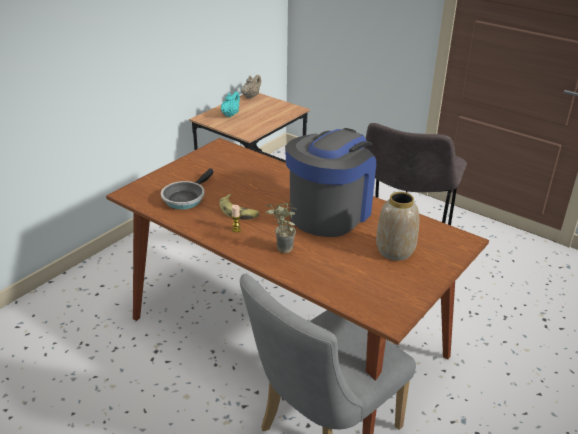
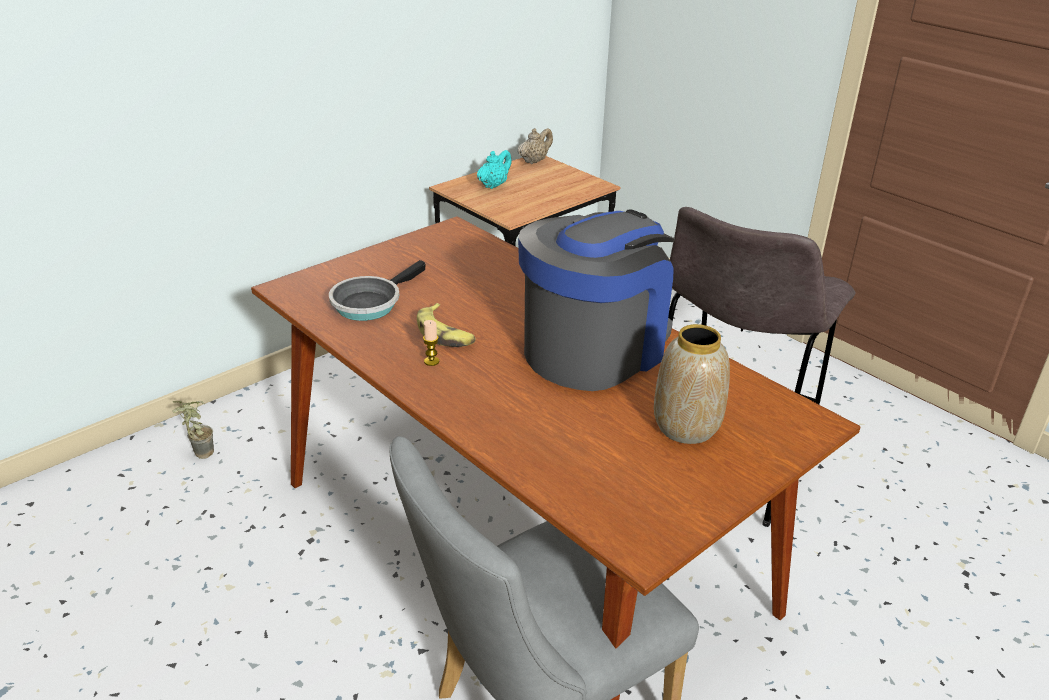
camera: 10 degrees right, 0 degrees up
(280, 250) = (491, 403): potted plant -> potted plant (198, 454)

